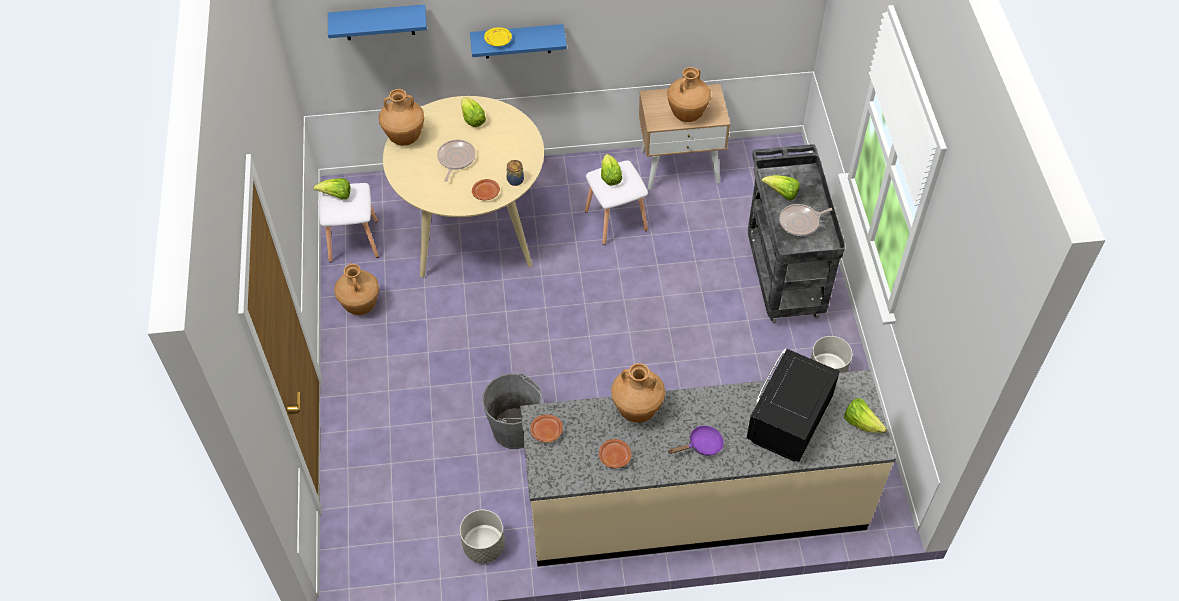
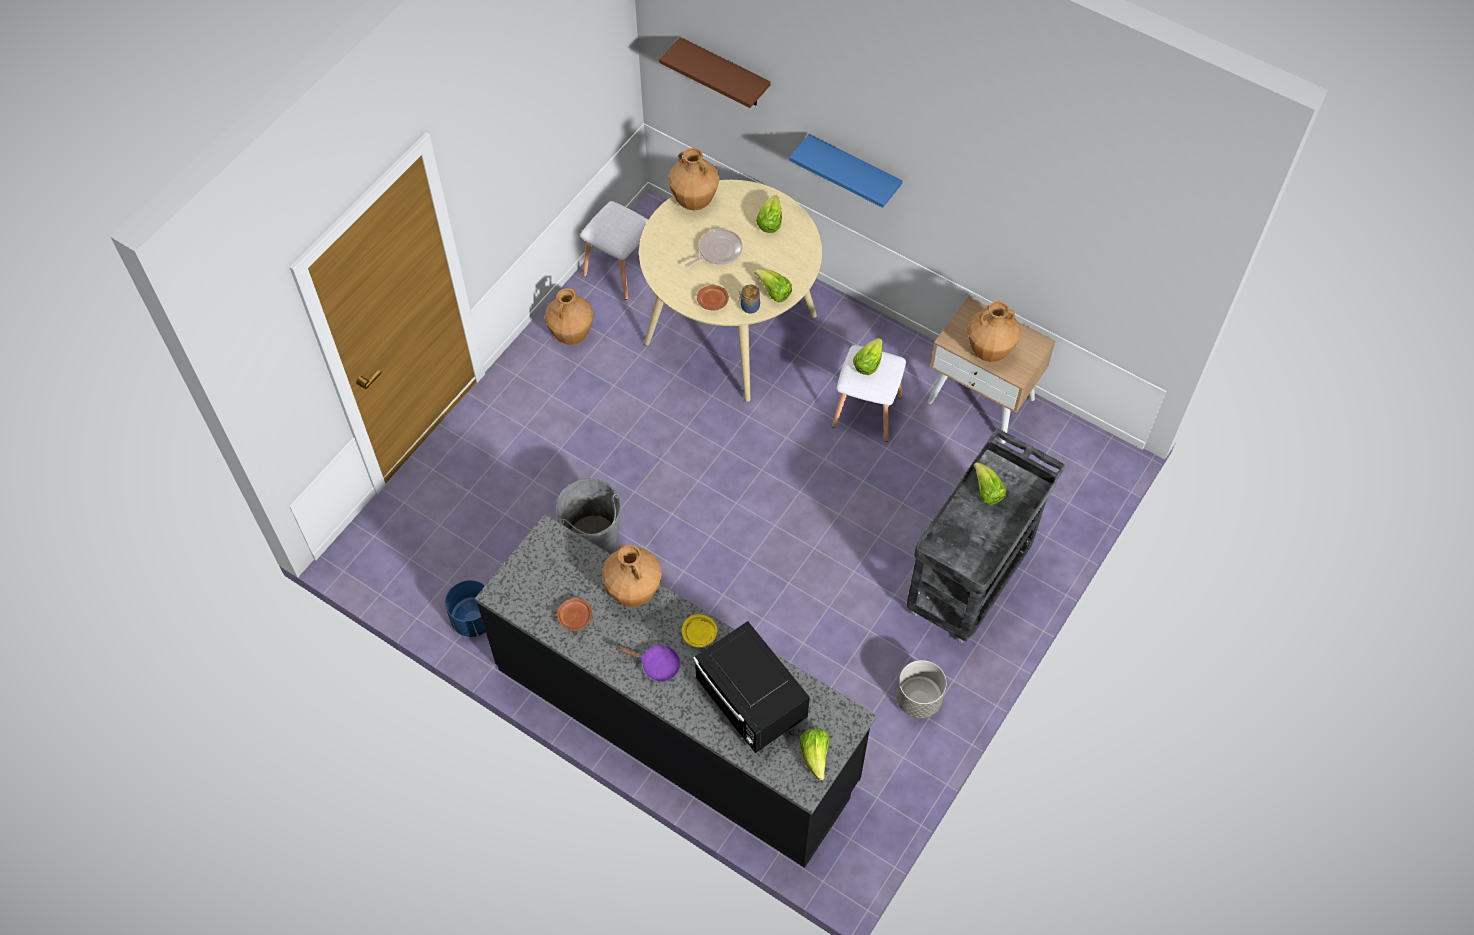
camera: 40 degrees right, 5 degrees up
(336, 195) = (614, 217): lettuce -> lettuce (774, 292)
(379, 22) = (725, 74): blue shelf -> brown shelf
(483, 546) = (473, 619): grey planter -> blue planter
(498, 40) = (825, 159): yellow plate -> yellow plate (699, 634)
(546, 431) = (542, 552): brown plate -> none
(695, 505) = (677, 724): beige counter -> black counter
(787, 421) = (751, 702): black microwave -> black microwave turned 105 degrees counterclockwise
(801, 222) = (976, 532): frying pan -> none

